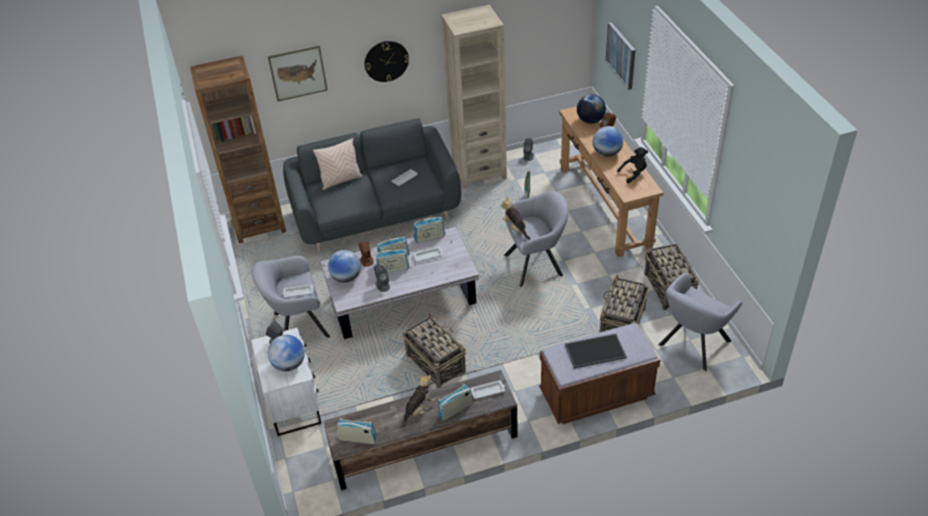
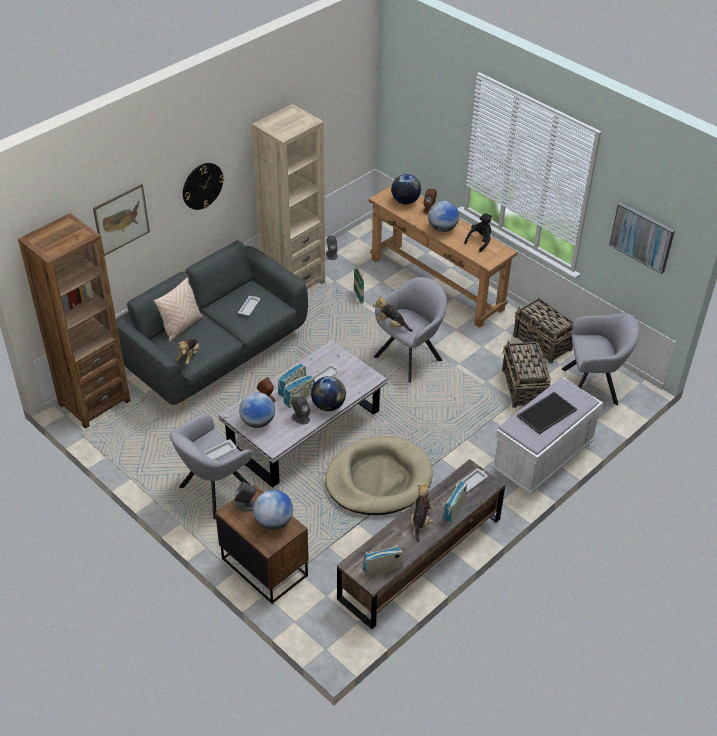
camera: 30 degrees left, 0 degrees up
(294, 403) = (265, 566): white nightstand -> brown nightstand
(329, 206) = (189, 356): none -> plush toy
(412, 282) = (328, 406): none -> globe
(429, 237) = (313, 357): radio -> none
(435, 363) = (378, 479): basket -> beige dog bed
(596, 395) = (543, 457): brown bench -> white bench
(621, 55) = (425, 129): picture -> picture (642, 237)
(692, 345) = (593, 386): grey armchair -> grey armchair turned 105 degrees counterclockwise

